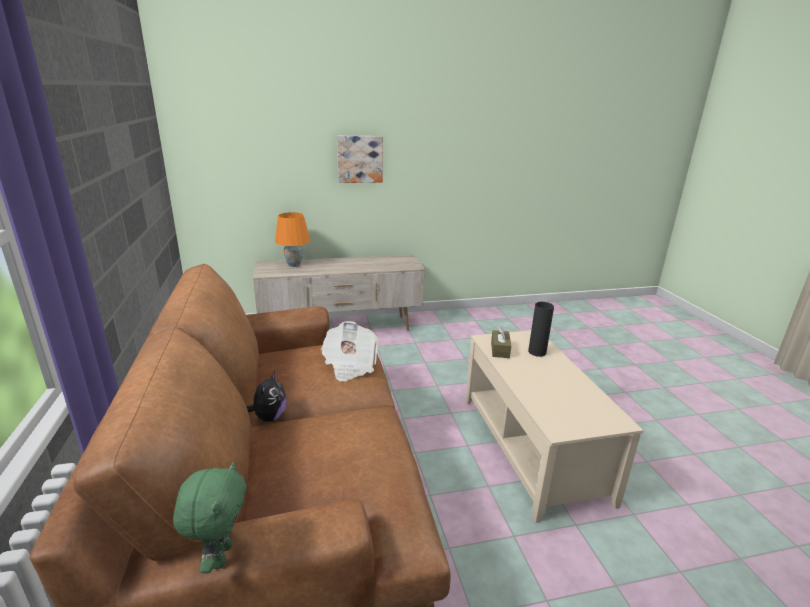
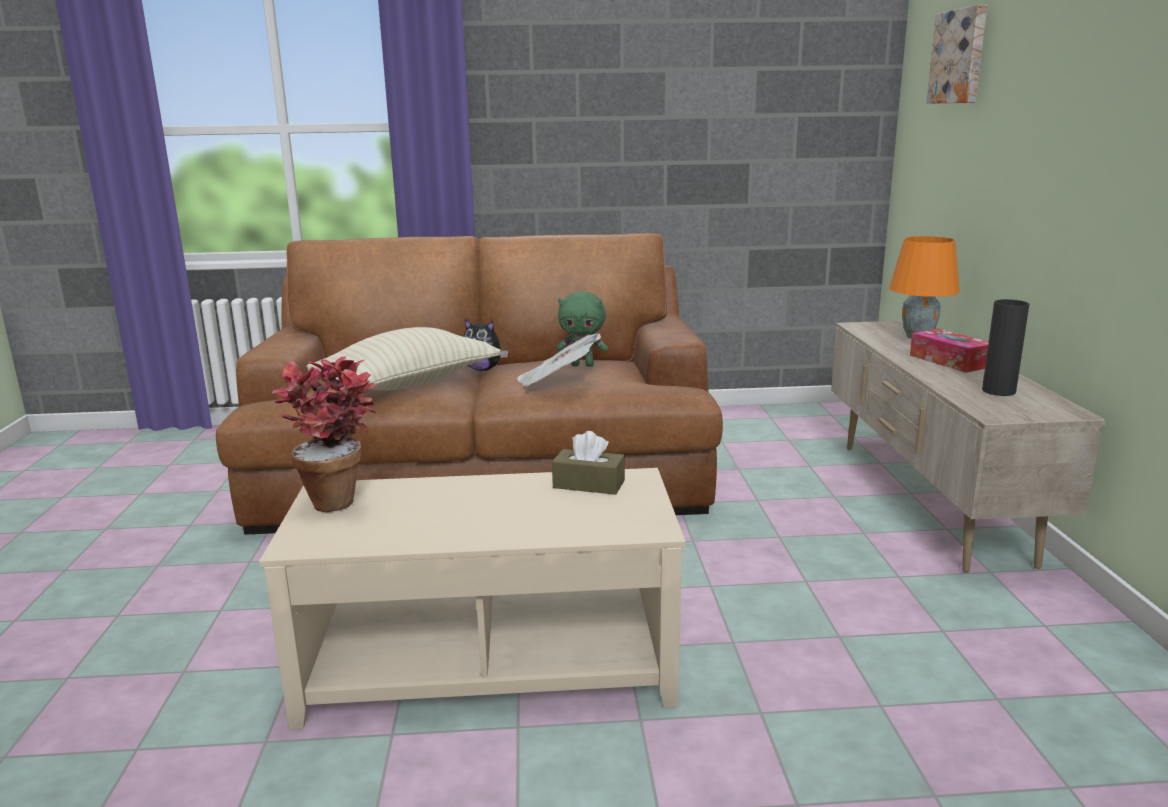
camera: 100 degrees right, 5 degrees down
(220, 555) = (282, 337): green plush toy -> green plush toy (583, 365)
(339, 264) = (950, 361): none -> tissue box
(352, 434) = (408, 384): none -> beige pillow
(359, 159) = (1071, 141): picture -> picture (960, 57)
(537, 352) = (569, 518): black vase -> black vase (998, 391)
(562, 421) = (339, 497): none -> potted plant

